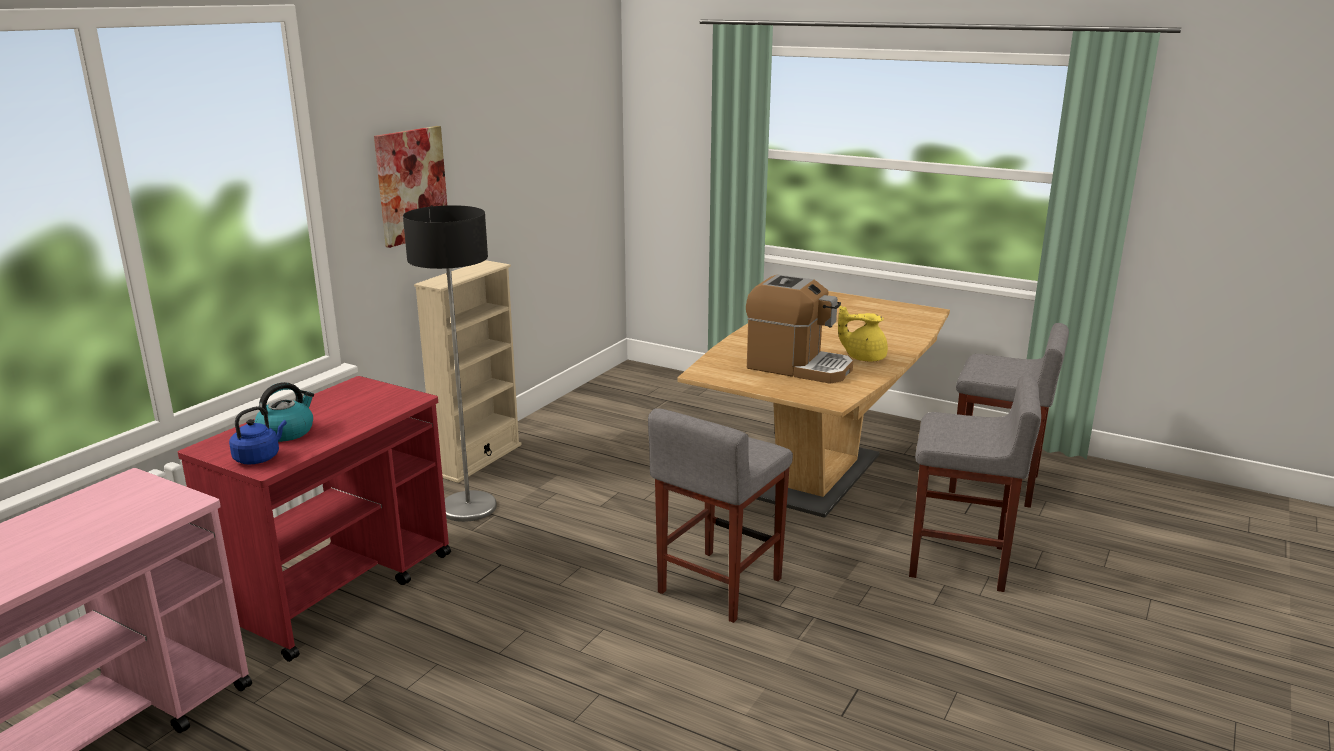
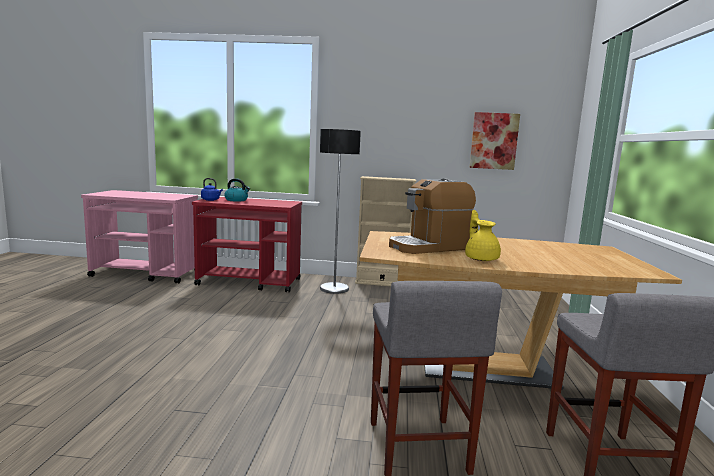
camera: 65 degrees right, 10 degrees down
(411, 185) = (373, 128): picture -> picture (494, 141)
(718, 586) = (304, 353): grey stool -> none
(798, 367) = (428, 247): coffee machine -> coffee machine turned 60 degrees clockwise

